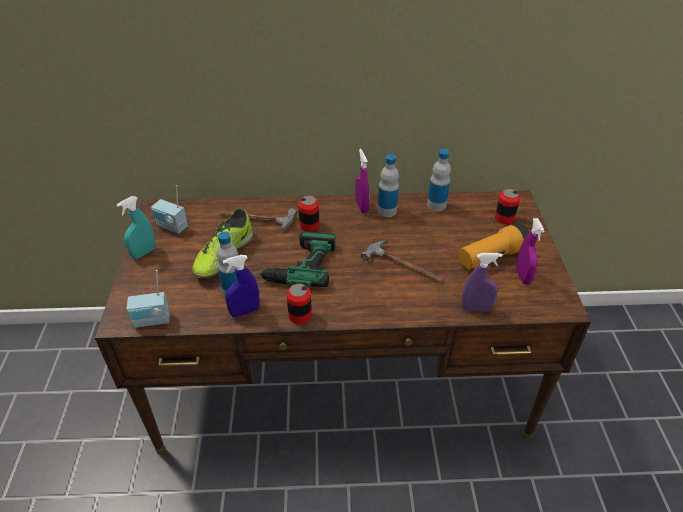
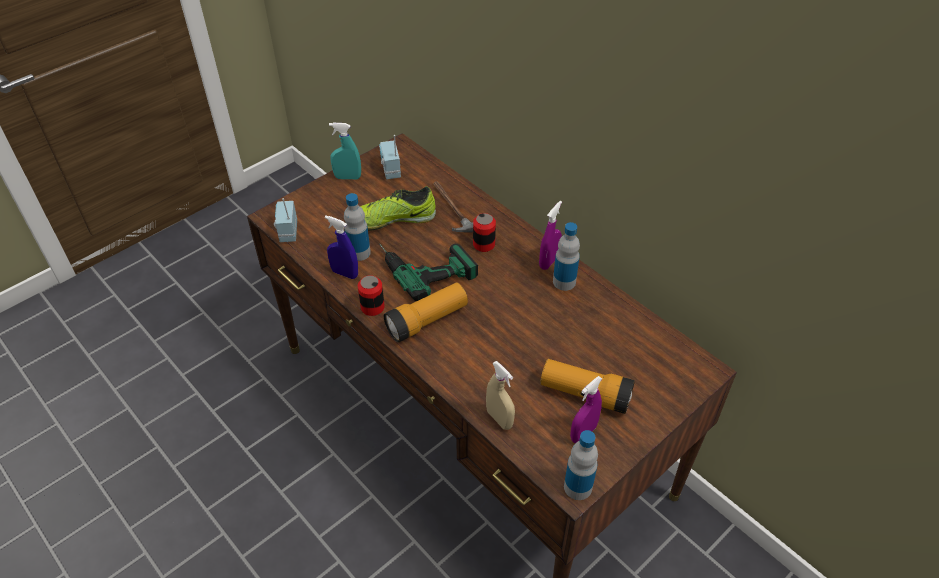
camera: 50 degrees right, 5 degrees up
(152, 321) = (287, 232): radio -> radio turned 45 degrees clockwise
(348, 293) = (427, 321): none -> flashlight
(405, 266) = (502, 338): hammer -> none
(436, 205) = (616, 312): bottle -> bottle (578, 487)
(476, 308) = (499, 419): purple spray bottle -> beige spray bottle
(504, 218) = (659, 374): can -> none

